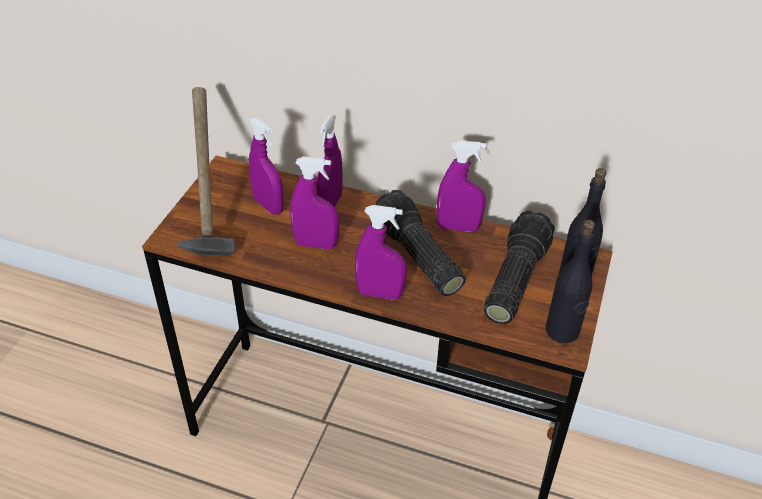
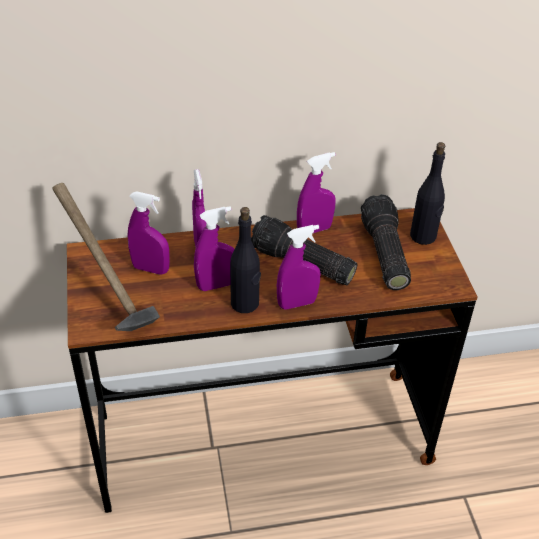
camera: 30 degrees left, 0 degrees up
(562, 331) = (443, 277): black bottle -> black bottle (245, 303)

